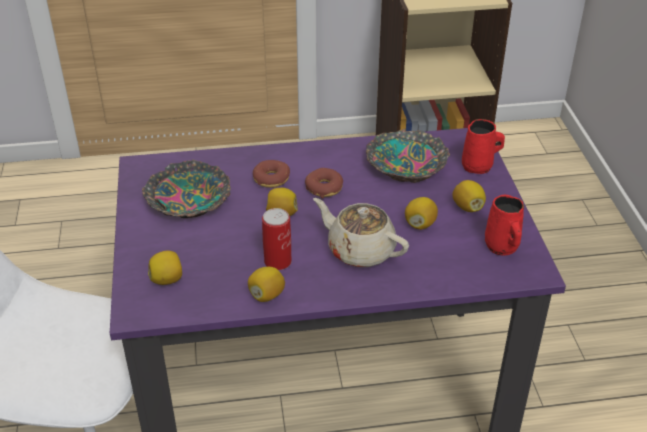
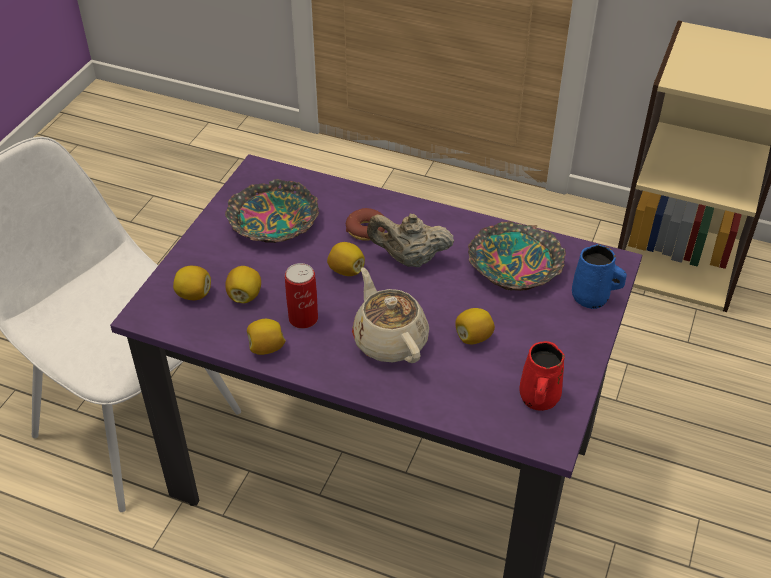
camera: 30 degrees right, 5 degrees up
(324, 188) = (409, 259): donut -> beige teapot
(467, 207) = (540, 339): lemon -> lemon (245, 296)
(478, 166) = (592, 298): red mug -> blue mug

